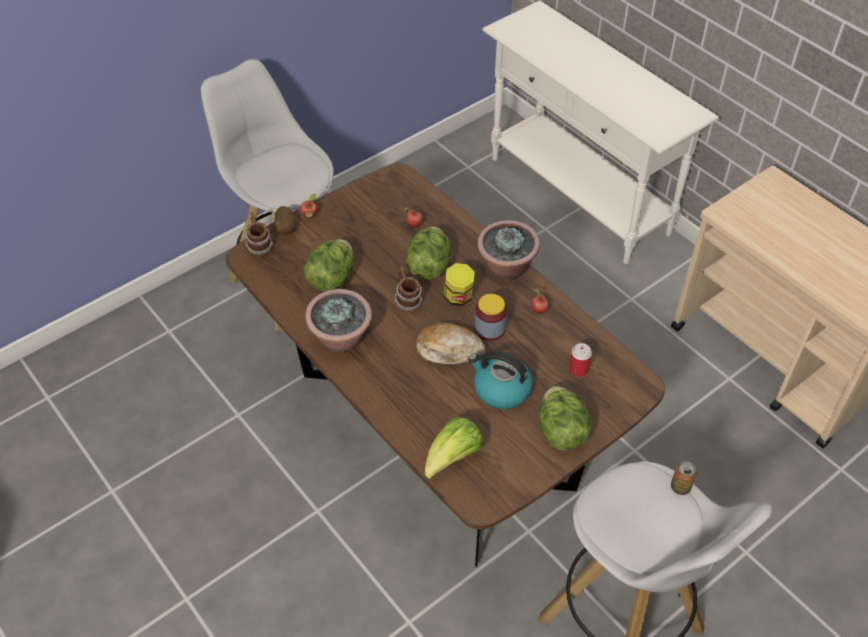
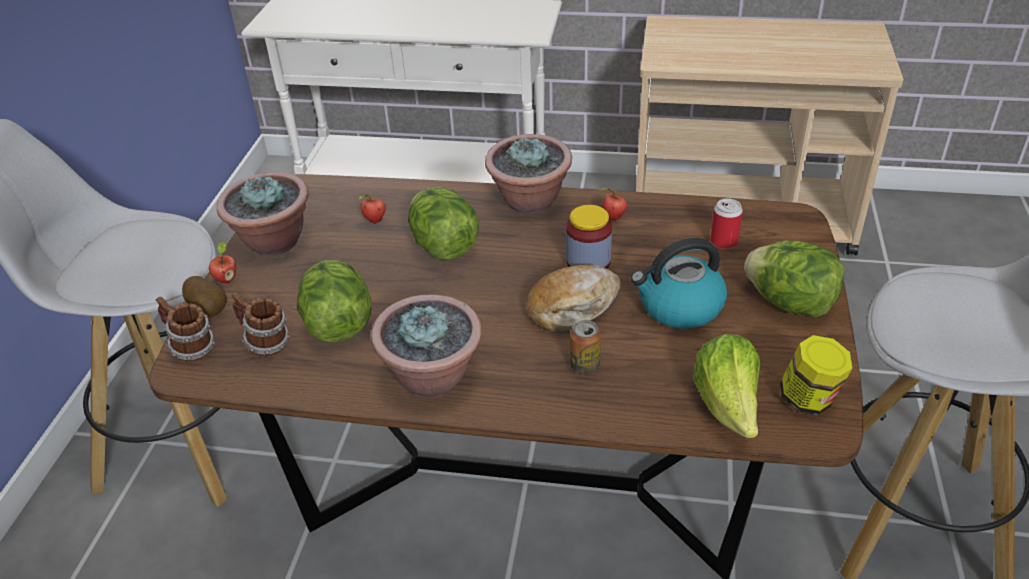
camera: 40 degrees left, 10 degrees down
(352, 206) = (273, 242): none -> potted plant
(407, 301) = (463, 292): mug -> mug (265, 343)
(458, 297) = (515, 254): jar -> jar (809, 400)
(680, 487) = (955, 275): can -> can (585, 366)

